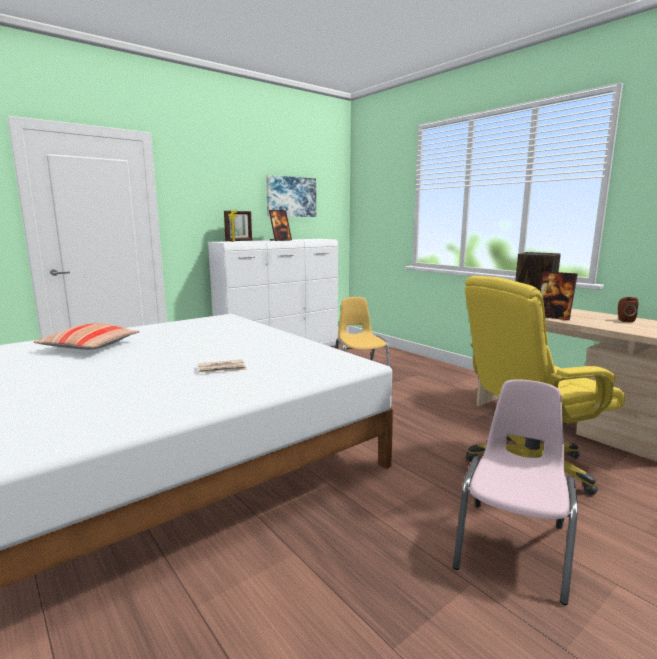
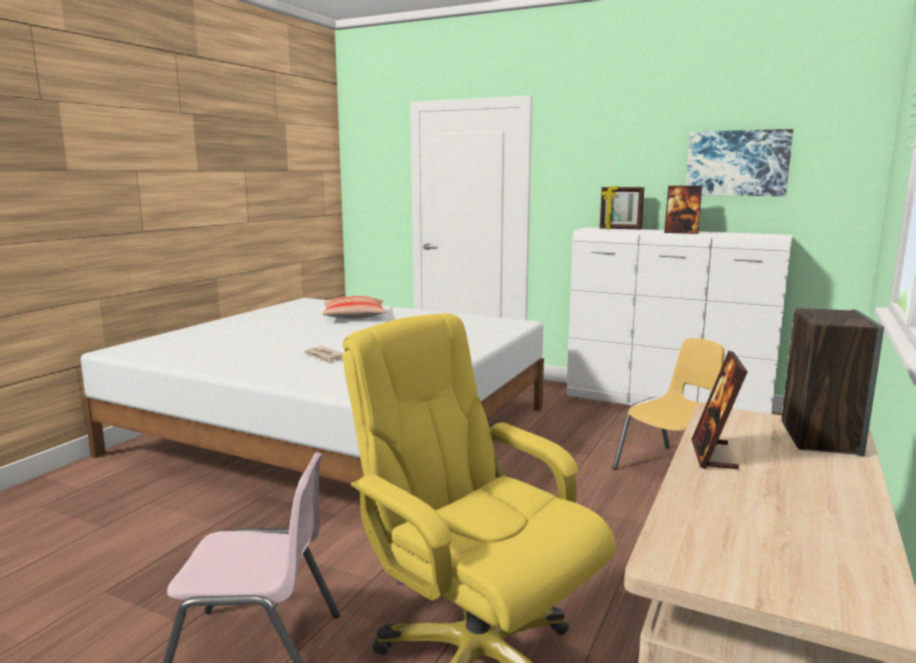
camera: 65 degrees right, 0 degrees up
(624, 320) = (814, 527): brown speaker -> none

